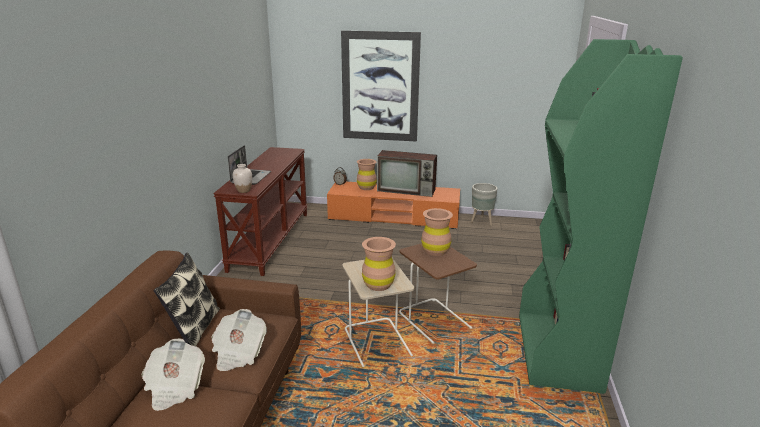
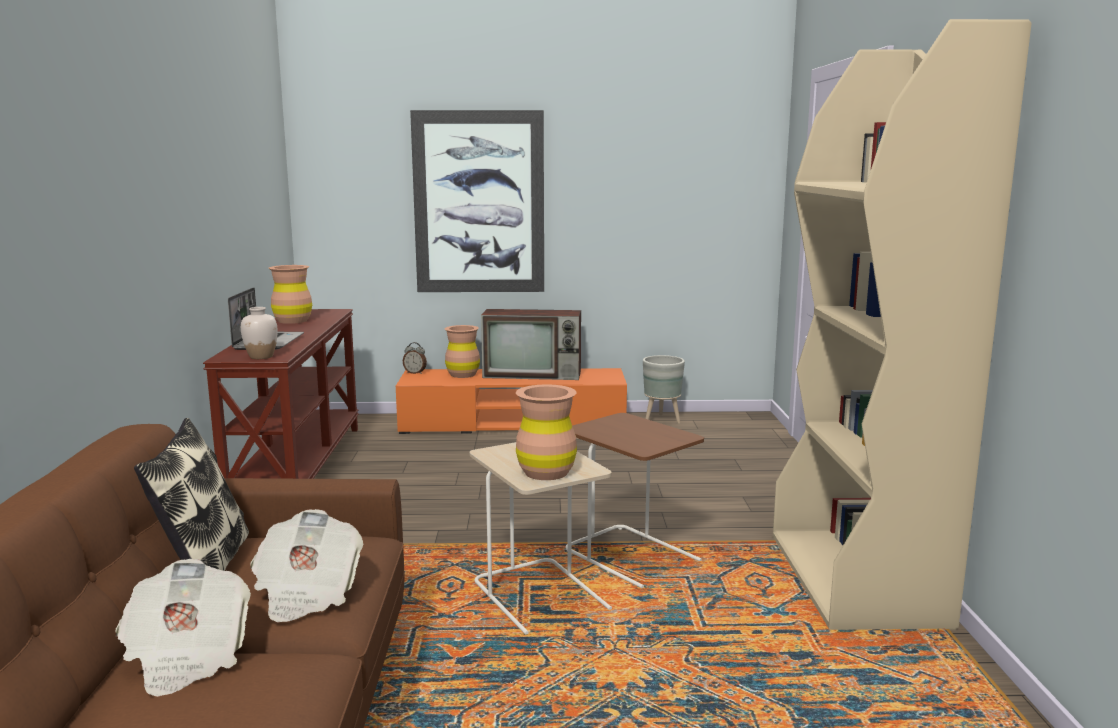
camera: 10 degrees left, 10 degrees down
(435, 251) = (626, 426): brown vase -> brown vase (292, 321)
(558, 352) = (857, 580): green bookcase -> beige bookcase

